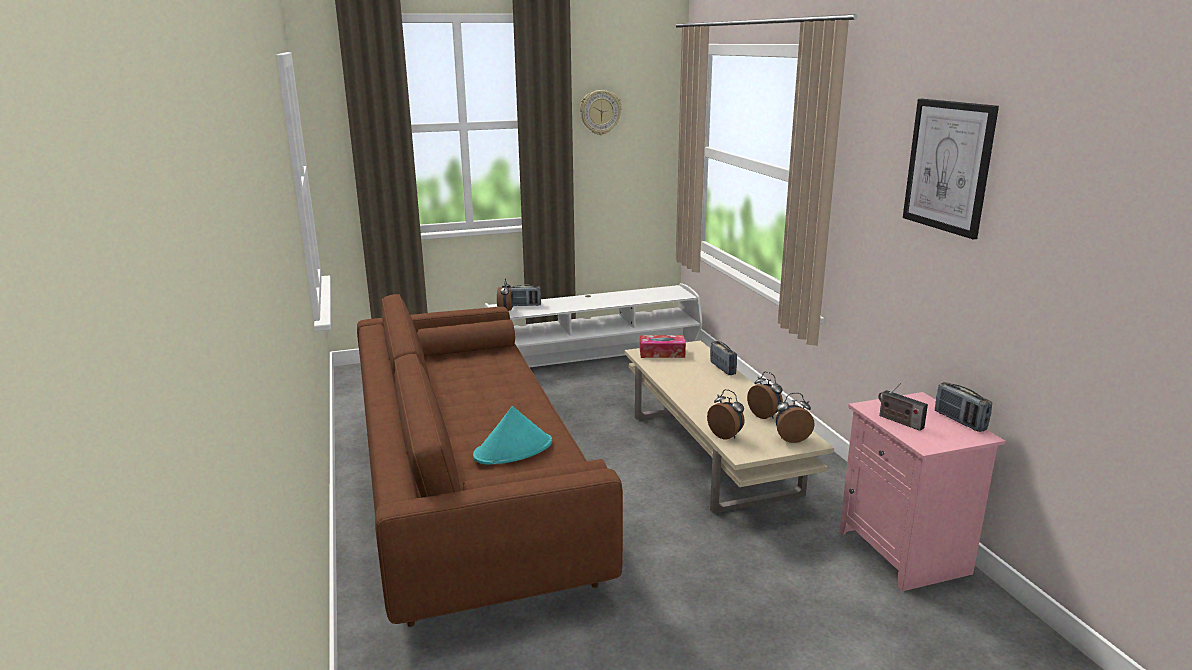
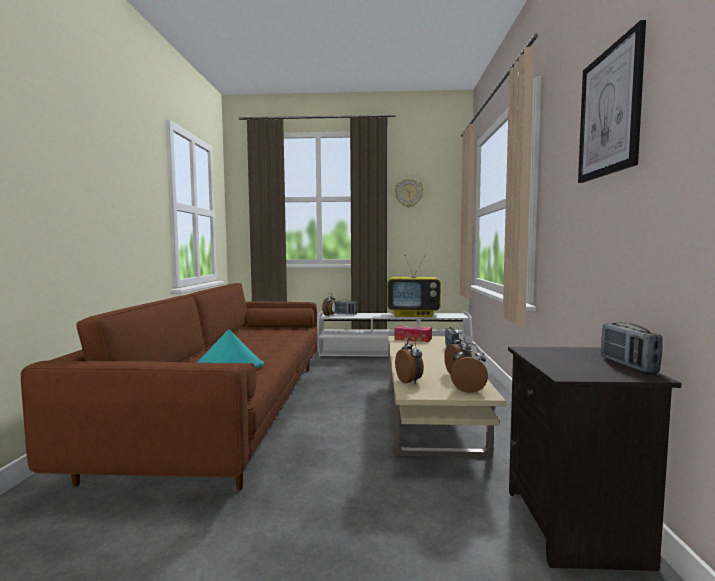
camera: 20 degrees right, 15 degrees down
(620, 298) = (413, 315): none -> television
(898, 421) = (550, 359): radio -> none
(906, 552) = (577, 527): pink nightstand -> black nightstand

